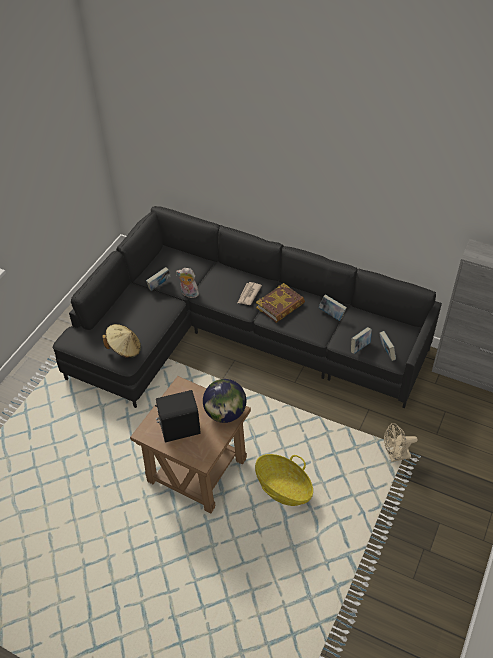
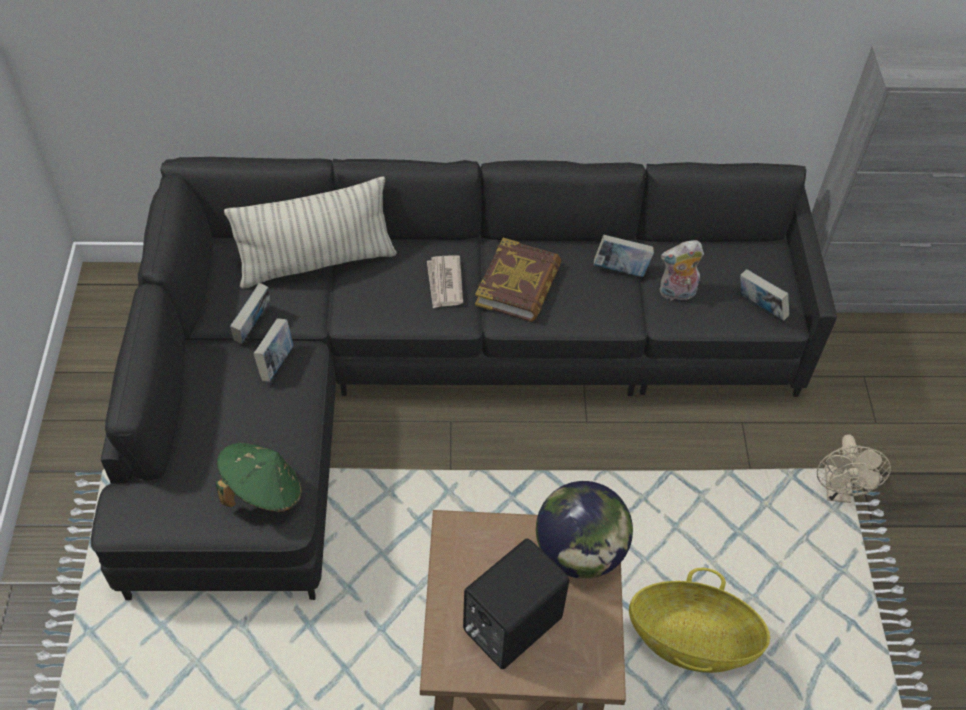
camera: 30 degrees left, 5 degrees up
(124, 349) = (262, 491): beige hat -> green hat
(188, 294) = (323, 323): plush toy -> plush toy (676, 293)
(200, 269) = (317, 262): none -> pillow
(360, 347) = (710, 315): book -> book (276, 363)
(395, 456) = (838, 491): beige fan -> beige fan turned 45 degrees counterclockwise

